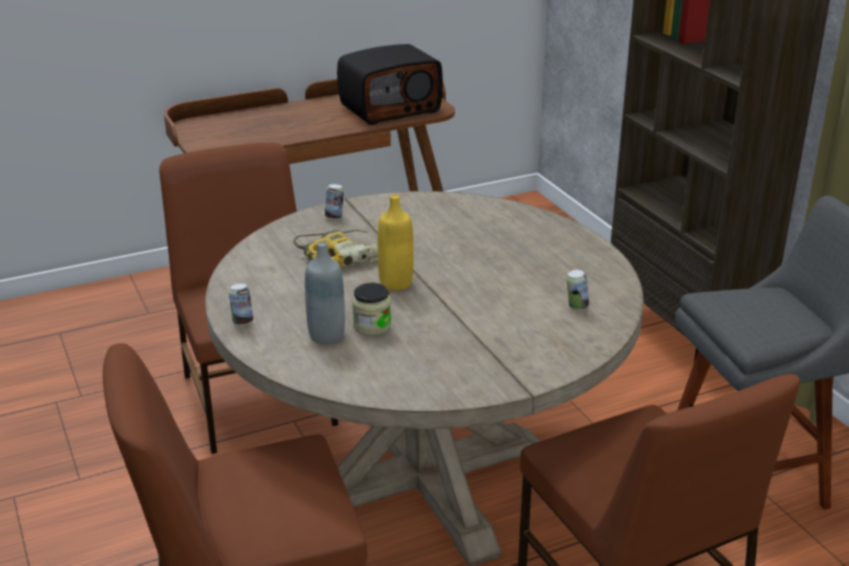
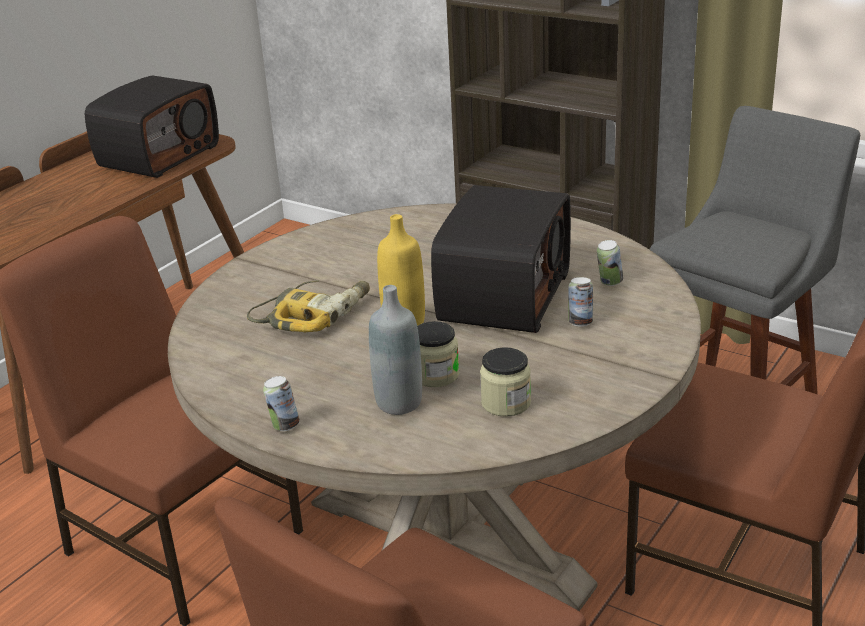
camera: 30 degrees left, 0 degrees up
(334, 217) = (249, 280): can -> can (580, 322)
(393, 363) = (506, 403): none -> jar
(485, 288) = (502, 296): none -> radio

